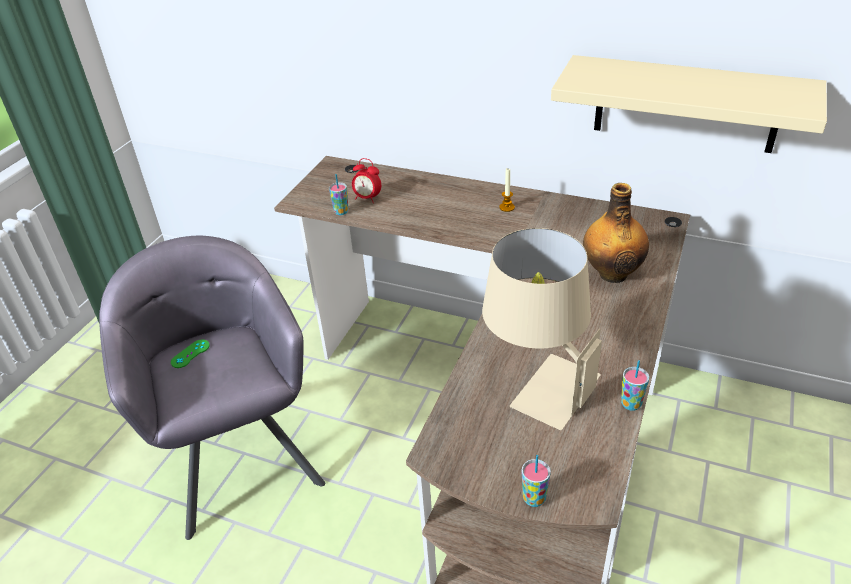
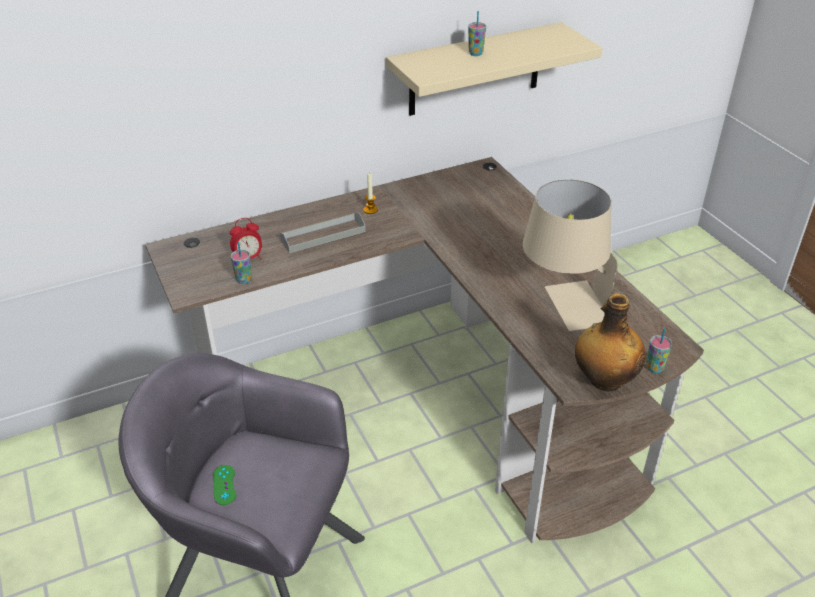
camera: 50 degrees left, 0 degrees up
(441, 208) = (323, 235): none -> grey tray
(612, 273) = (503, 217): bottle -> bottle (604, 380)
(631, 404) = (623, 286): cup -> cup (475, 53)

